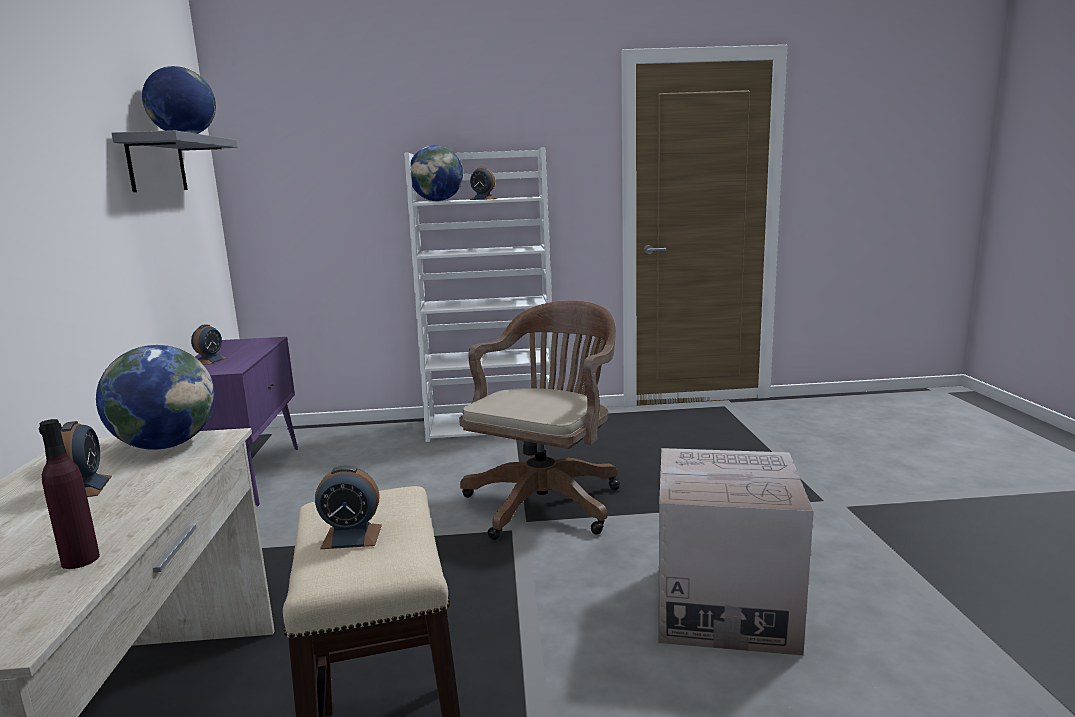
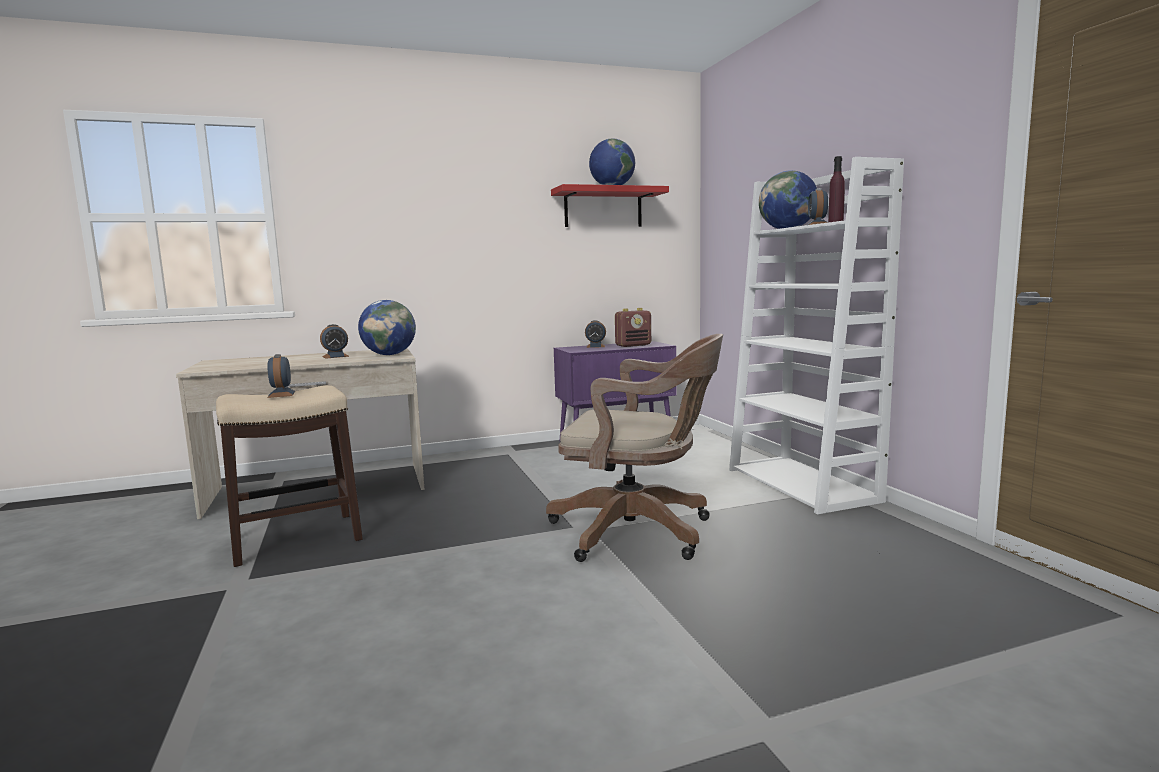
camera: 75 degrees right, 5 degrees down
(80, 560) = (256, 365): purple bottle -> purple bottle (835, 223)
(157, 164) = (603, 208): grey shelf -> red shelf
(245, 348) = (633, 345): none -> radio
(724, 607) = (452, 635): cardboard box -> none

